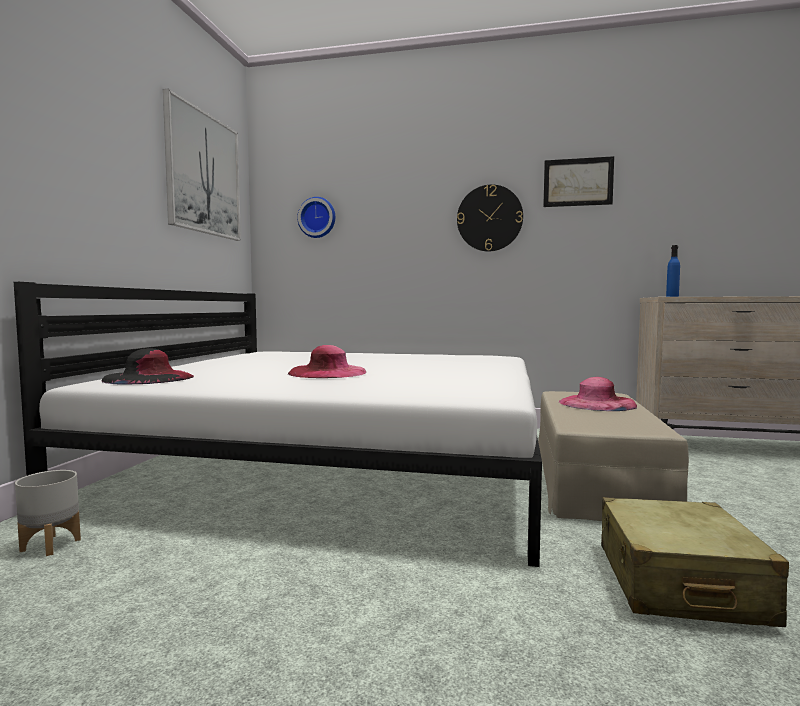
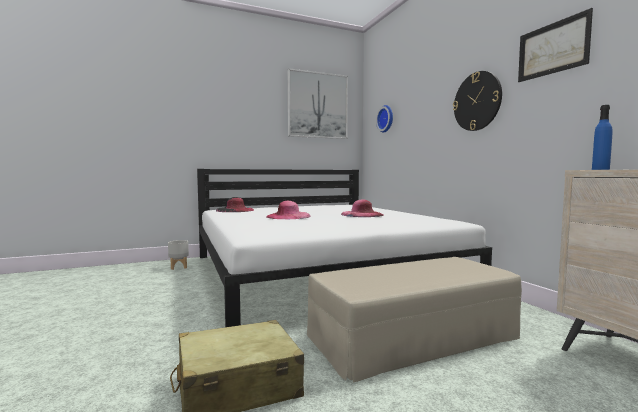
camera: 55 degrees right, 0 degrees up
(597, 403) = (427, 270): pink hat -> pink hat (362, 214)

